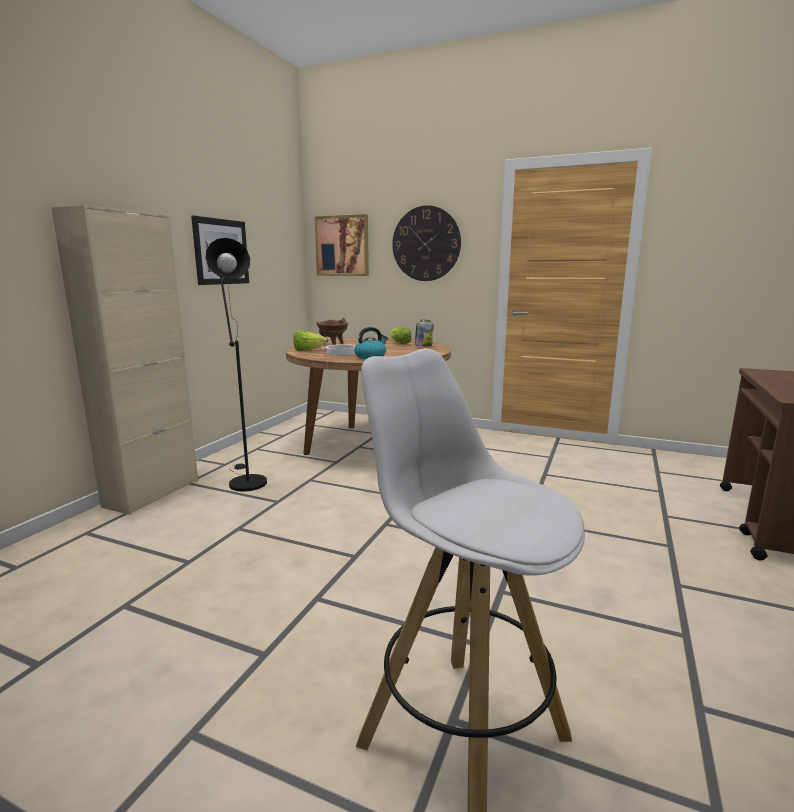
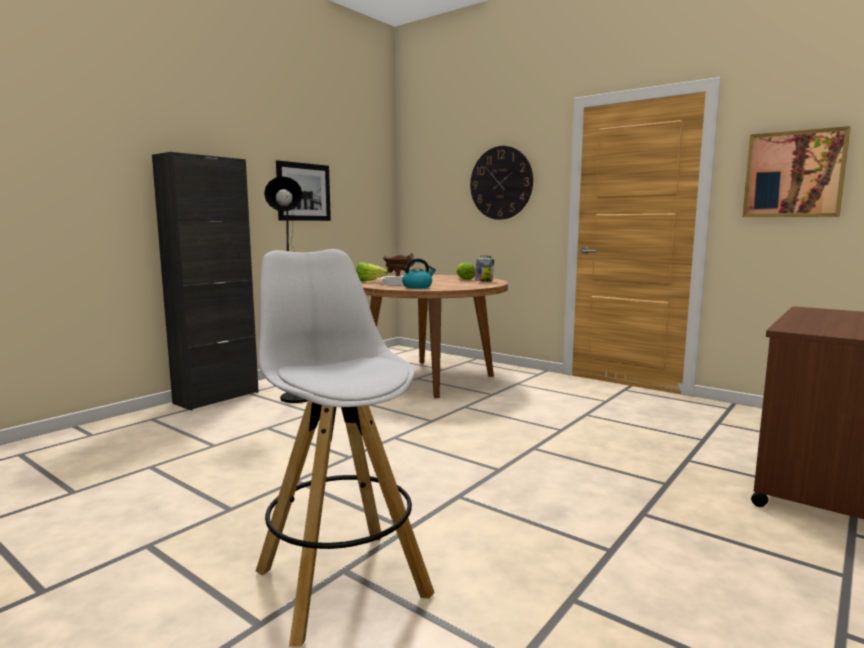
camera: 15 degrees right, 5 degrees down
(152, 493) = (216, 397): beige cabinet -> black cabinet
(342, 246) = (427, 187): picture -> picture (794, 174)

